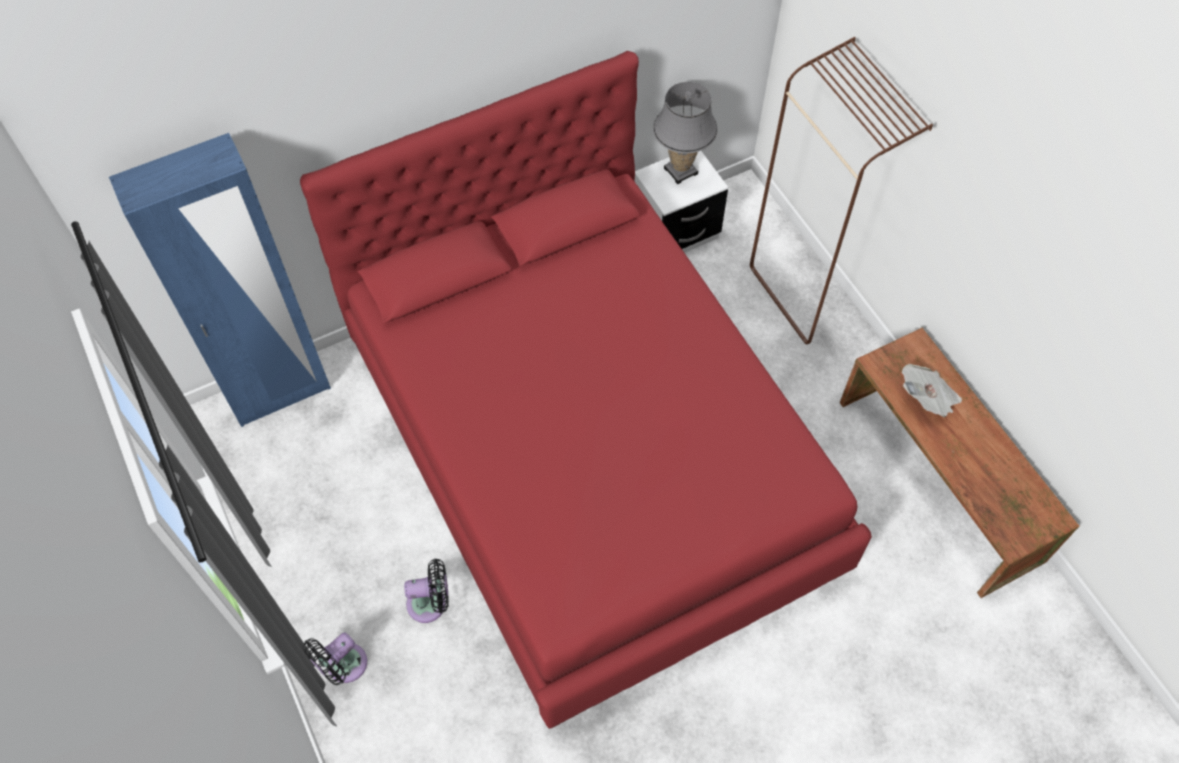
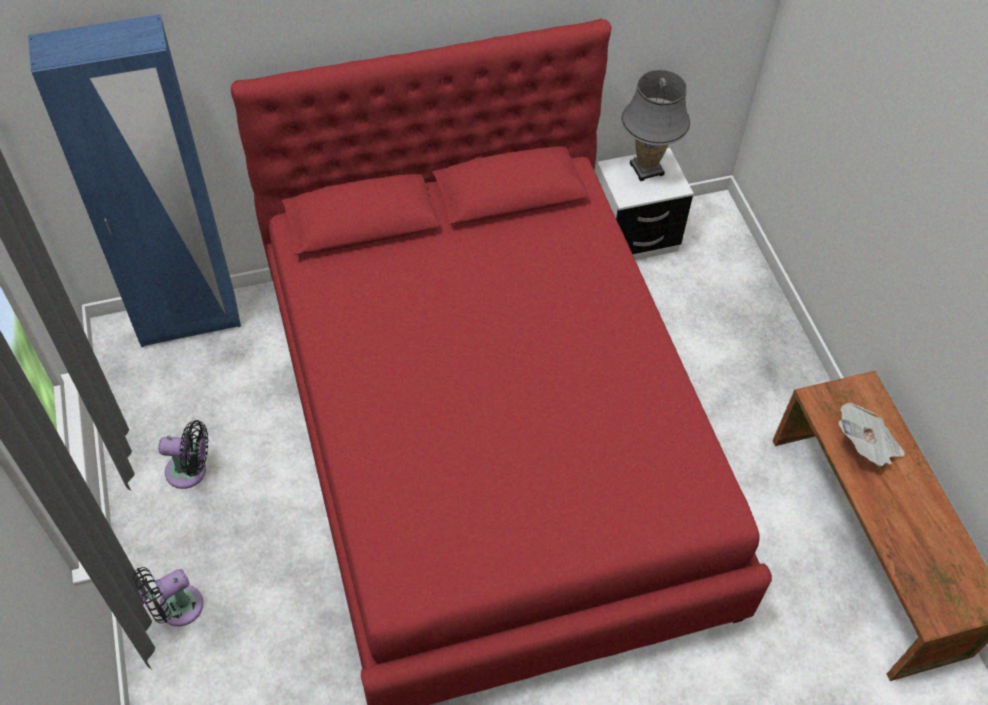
camera: 10 degrees right, 5 degrees down
(431, 603) = (284, 562): black fan -> black fan (190, 471)
(803, 295) = (757, 323): brown clothes rack -> none

